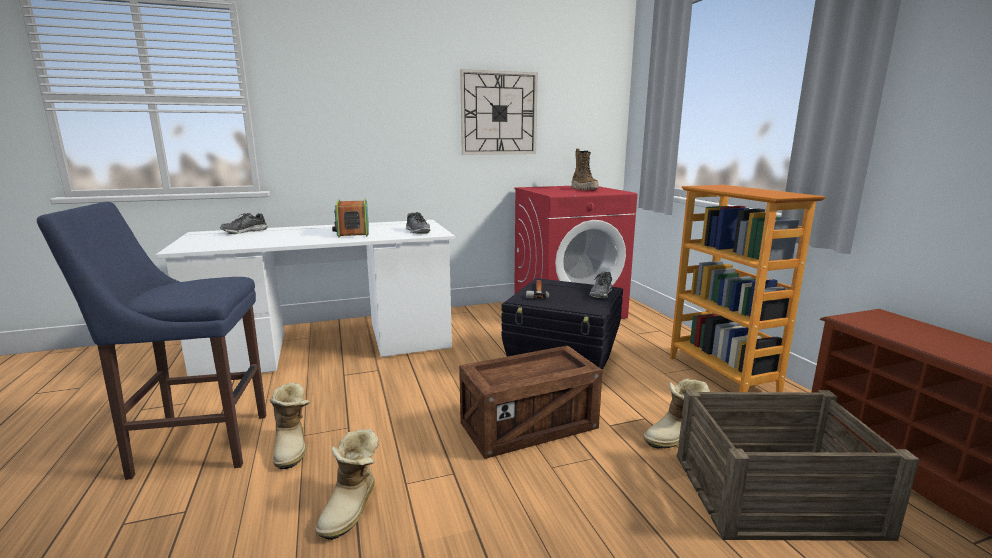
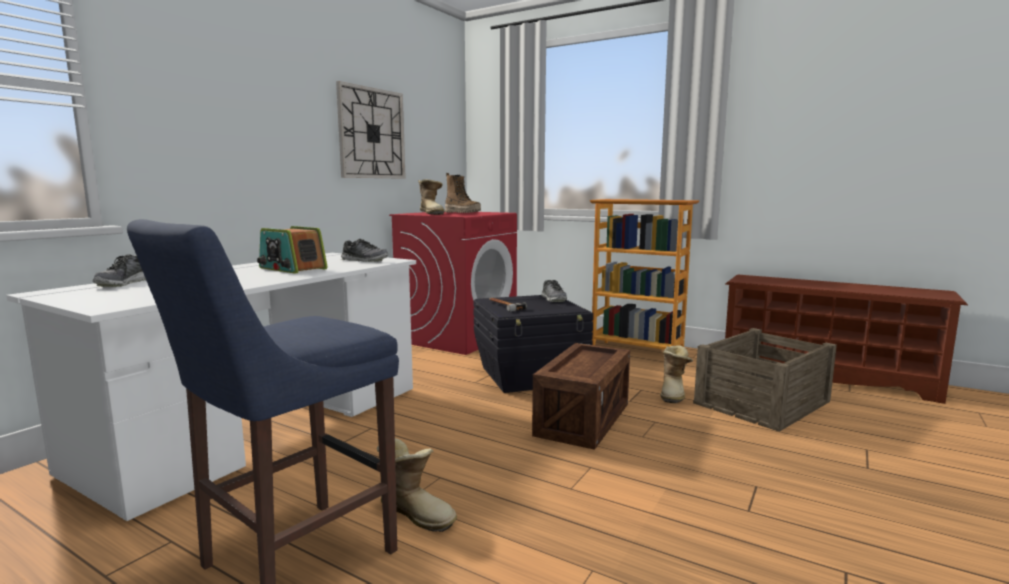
camera: 40 degrees left, 5 degrees down
(352, 508) = (565, 521): boot -> boot (432, 213)

